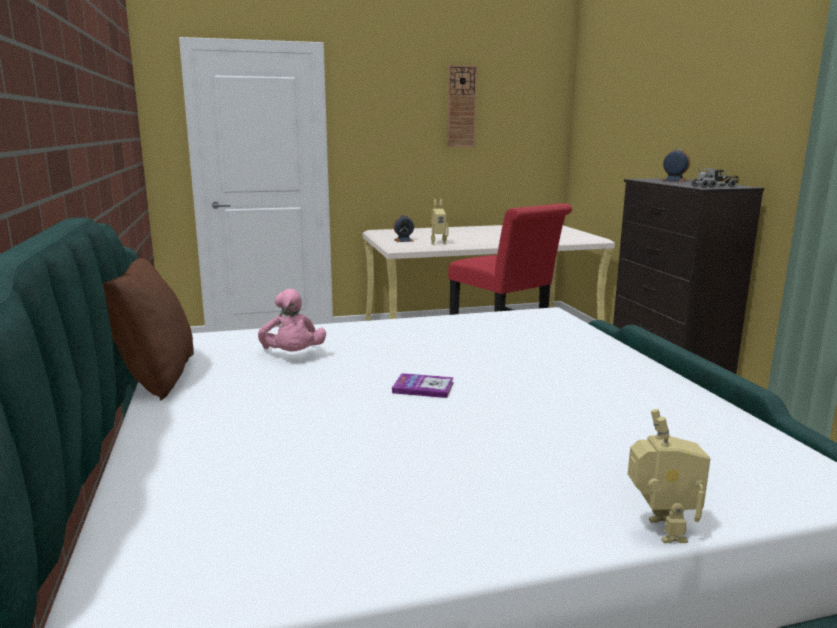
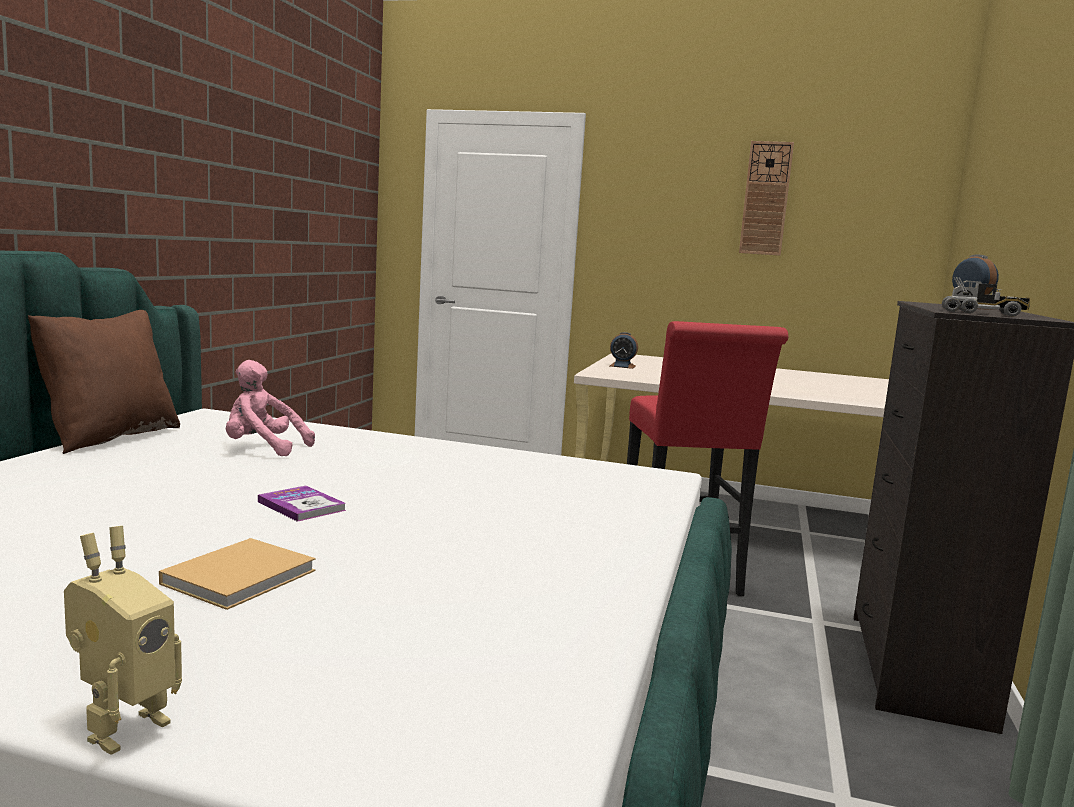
camera: 30 degrees right, 5 degrees down
(293, 356) = (262, 448): pink plush toy -> pink plush toy turned 90 degrees clockwise
(438, 243) = (657, 374): toy robot -> none
(506, 438) = (243, 576): none -> beige book

